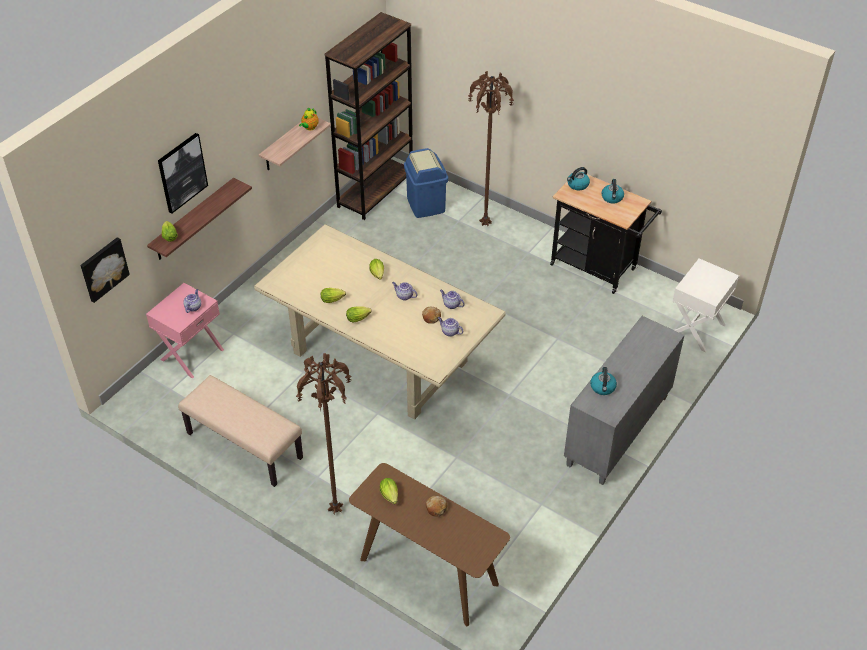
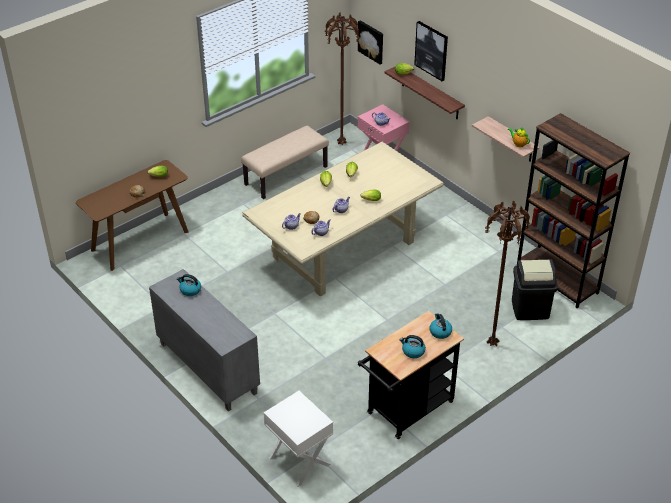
camera: 105 degrees right, 5 degrees down
(337, 510) = (211, 209): brown floor lamp -> brown floor lamp (342, 144)
(425, 205) = (530, 309): blue trash can -> black trash can

